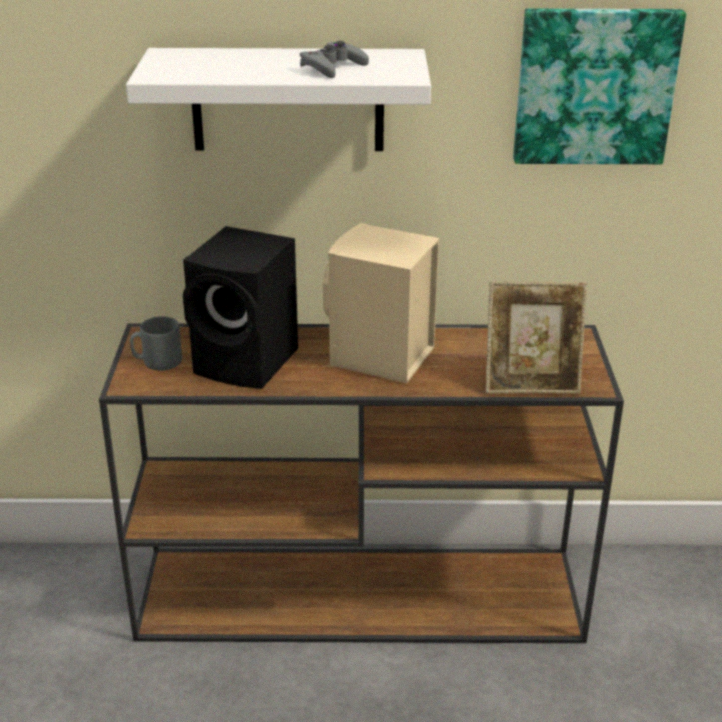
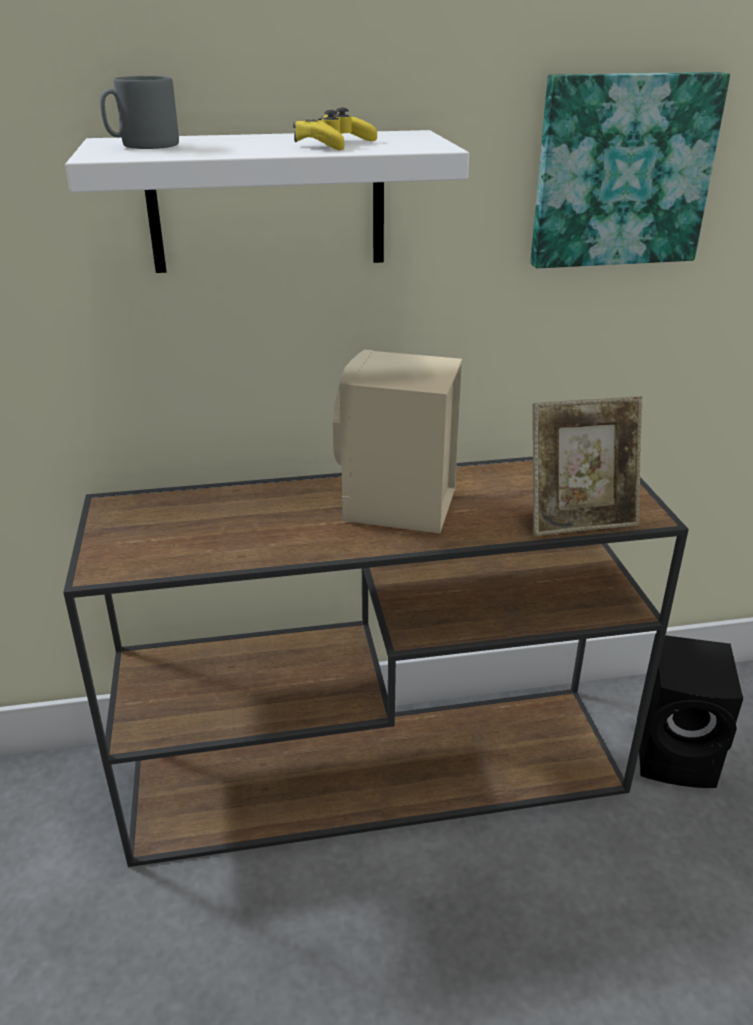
camera: 10 degrees left, 0 degrees up
(157, 362) = (131, 537): grey mug -> grey mug (143, 145)
(249, 363) = (245, 527): black speaker -> black speaker (678, 754)
(333, 67) = (334, 143): grey game controller -> yellow game controller

